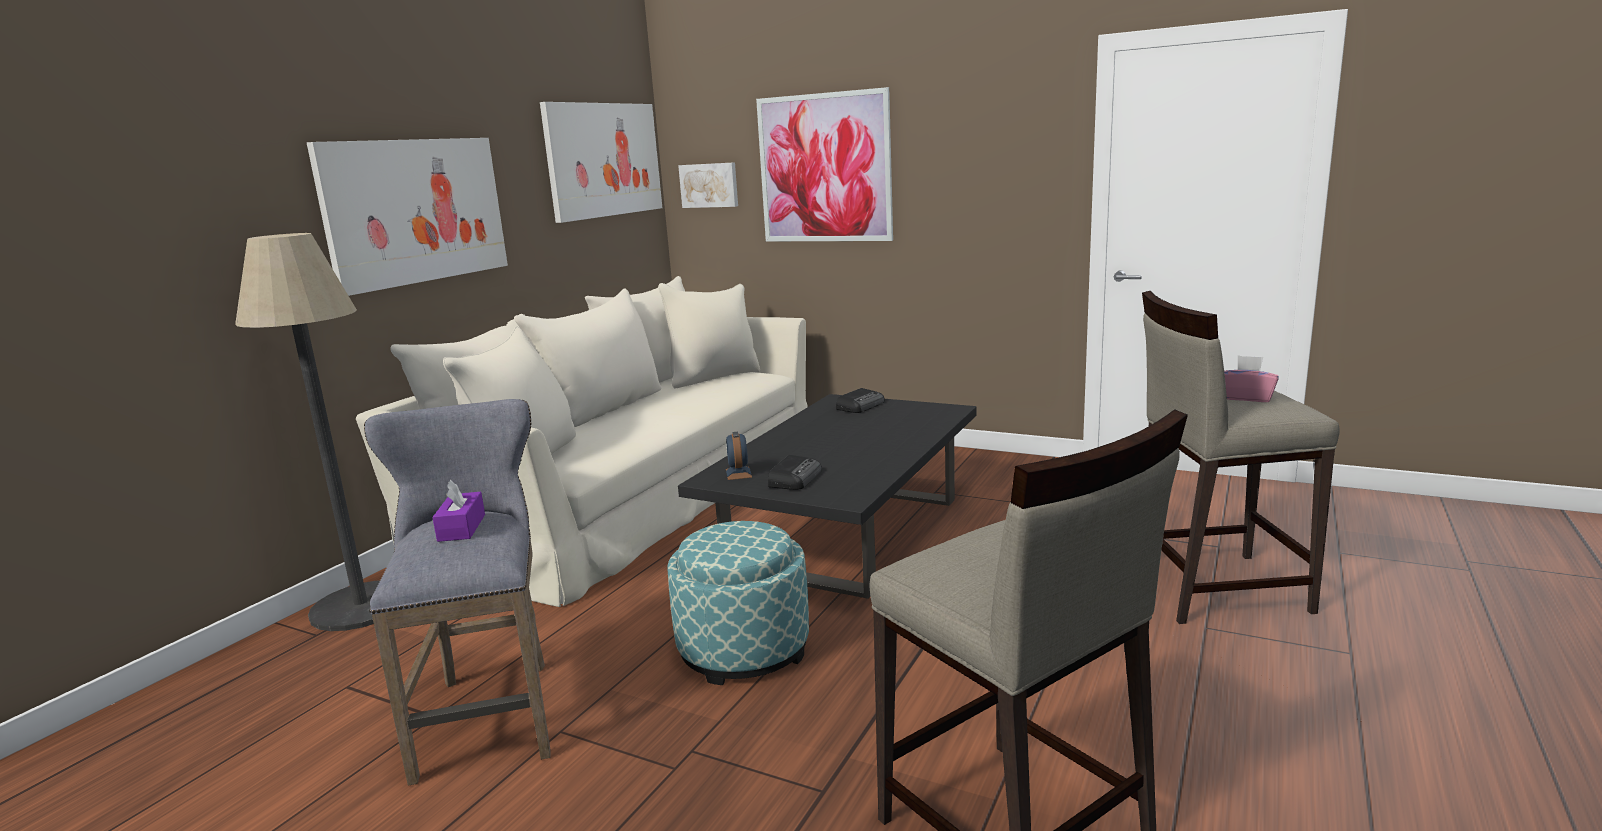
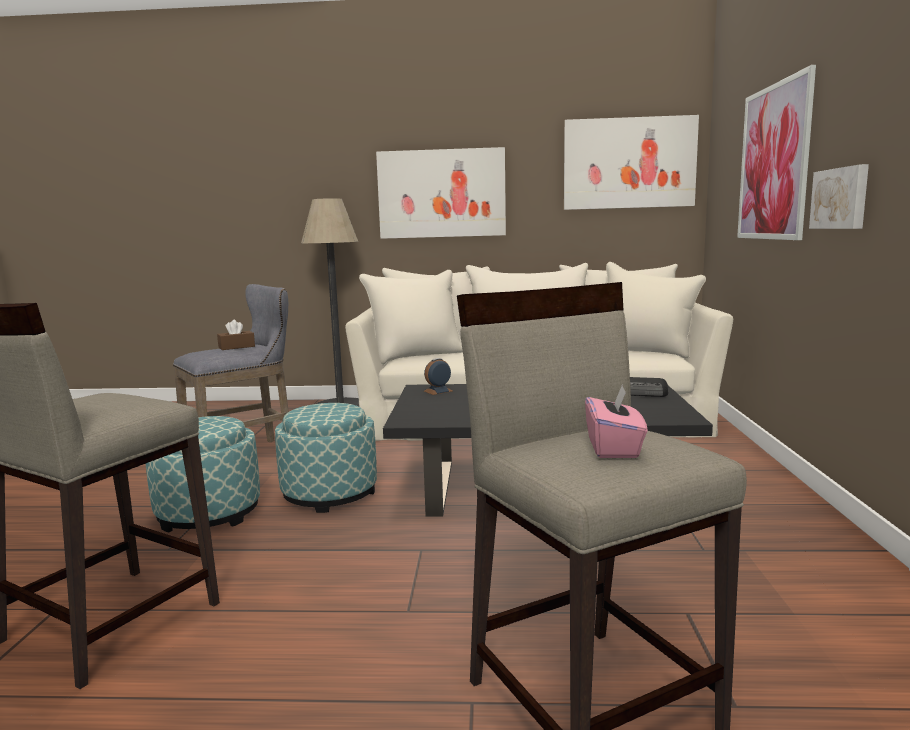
camera: 65 degrees right, 5 degrees down
(461, 528) = (236, 347): purple tissue box -> brown tissue box
(709, 185) = (722, 184): picture -> picture (841, 198)
(718, 753) = (209, 513): none -> ottoman
(795, 478) = (439, 403): radio -> none

